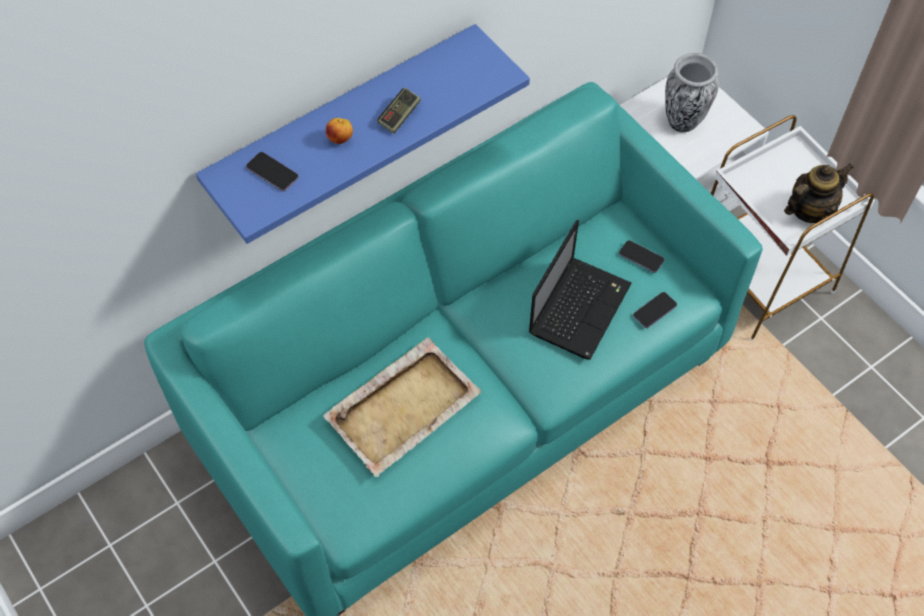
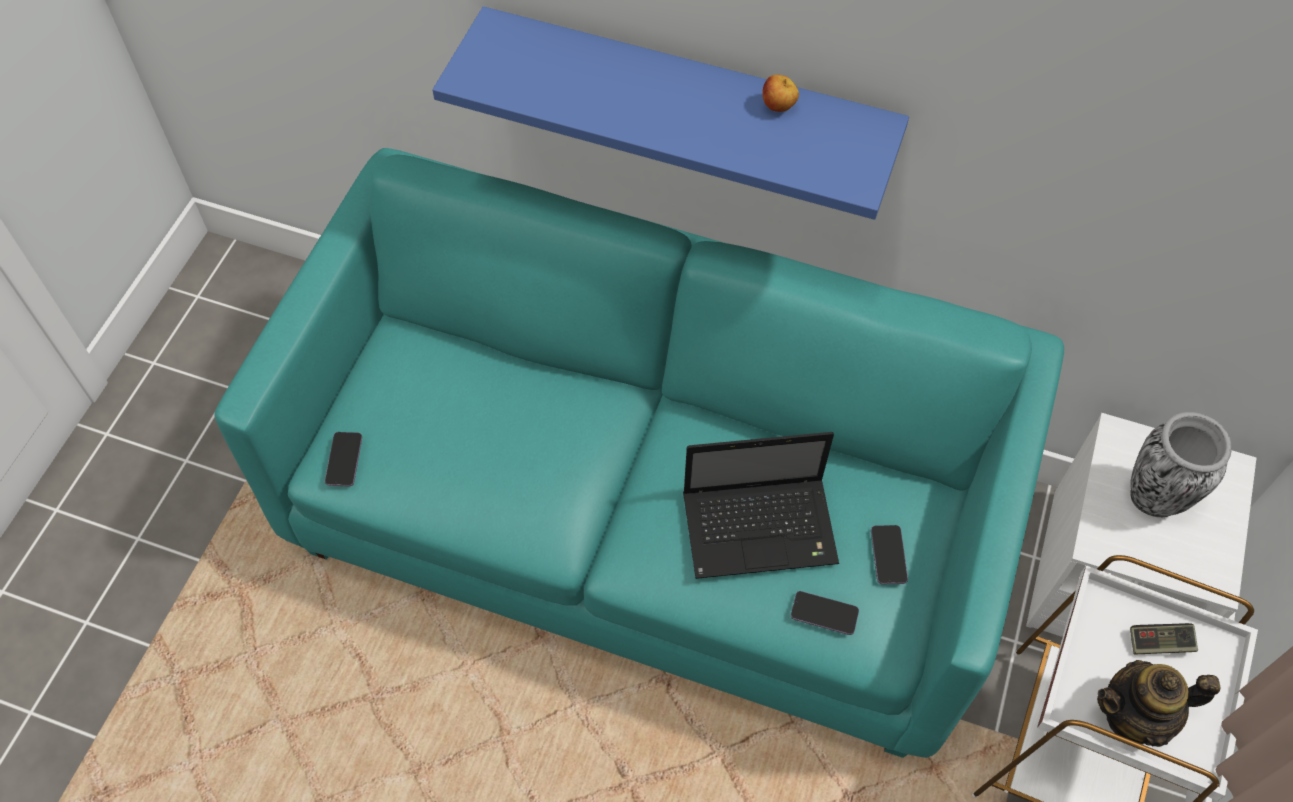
camera: 55 degrees right, 0 degrees up
(272, 173) = (533, 63): phone -> phone (344, 460)
(340, 139) = (628, 92): apple -> apple (778, 107)
(399, 116) = (706, 123): game controller -> game controller (1159, 643)
(404, 407) = (497, 428): beige tray -> none
(809, 210) = (1134, 717): teapot -> teapot turned 150 degrees clockwise

